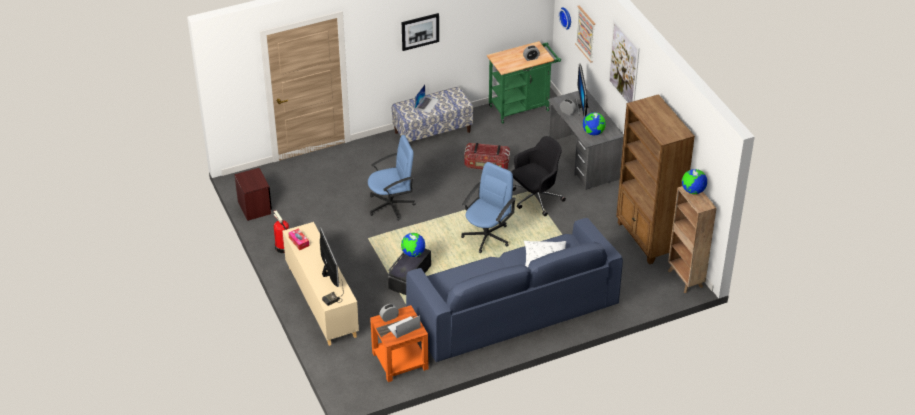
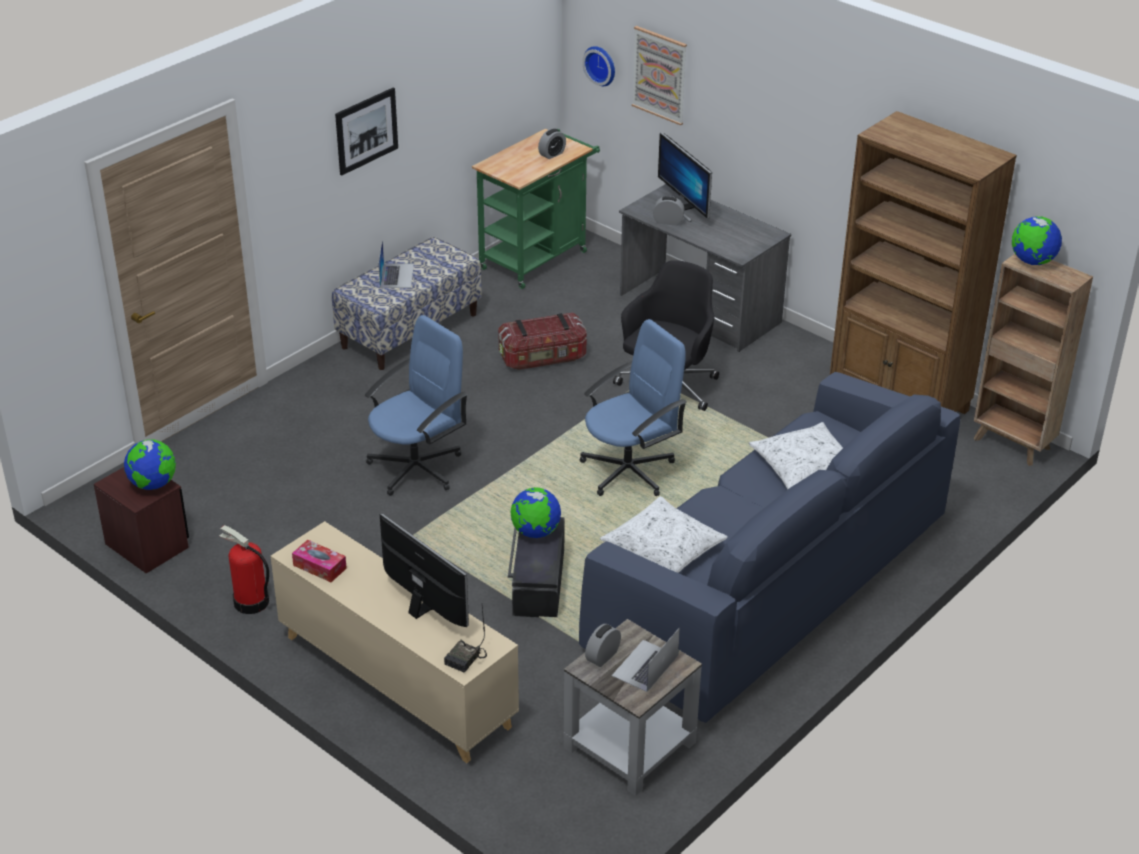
camera: 25 degrees left, 5 degrees down
(399, 361) = (630, 746): orange side table -> grey side table
(451, 279) = (663, 549): none -> white pillow
(487, 236) = (629, 471): blue office chair -> blue office chair turned 45 degrees clockwise
(593, 133) = (736, 241): globe -> globe (153, 484)
(624, 65) = (779, 95): picture -> none

